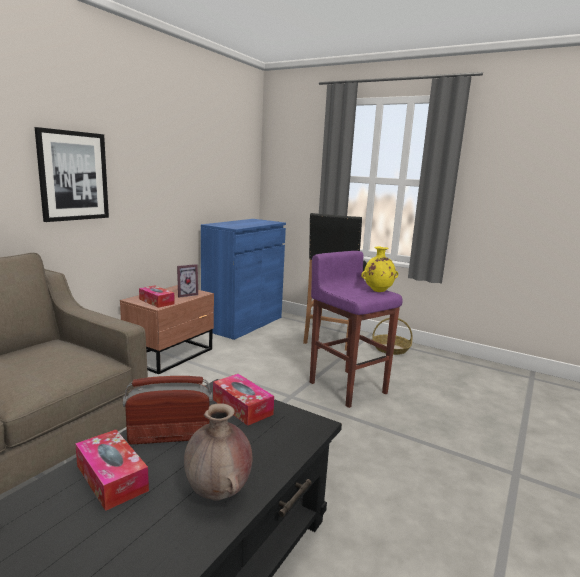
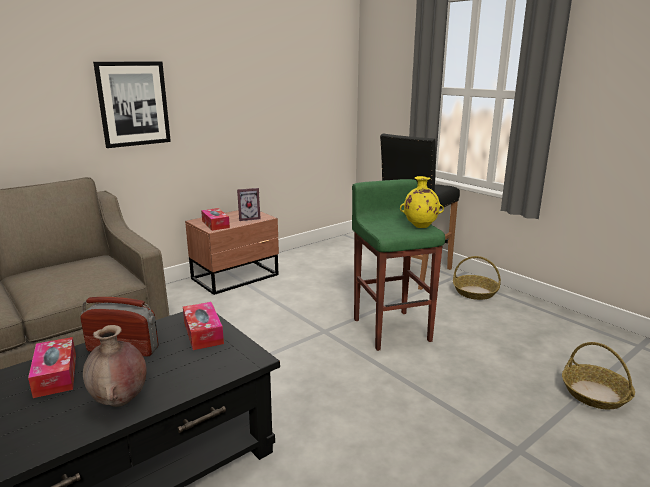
camera: 20 degrees right, 5 degrees up
(243, 323) = (327, 250): blue cabinet -> none
(347, 387) = (392, 329): purple stool -> green stool
(531, 418) = (595, 394): none -> basket

